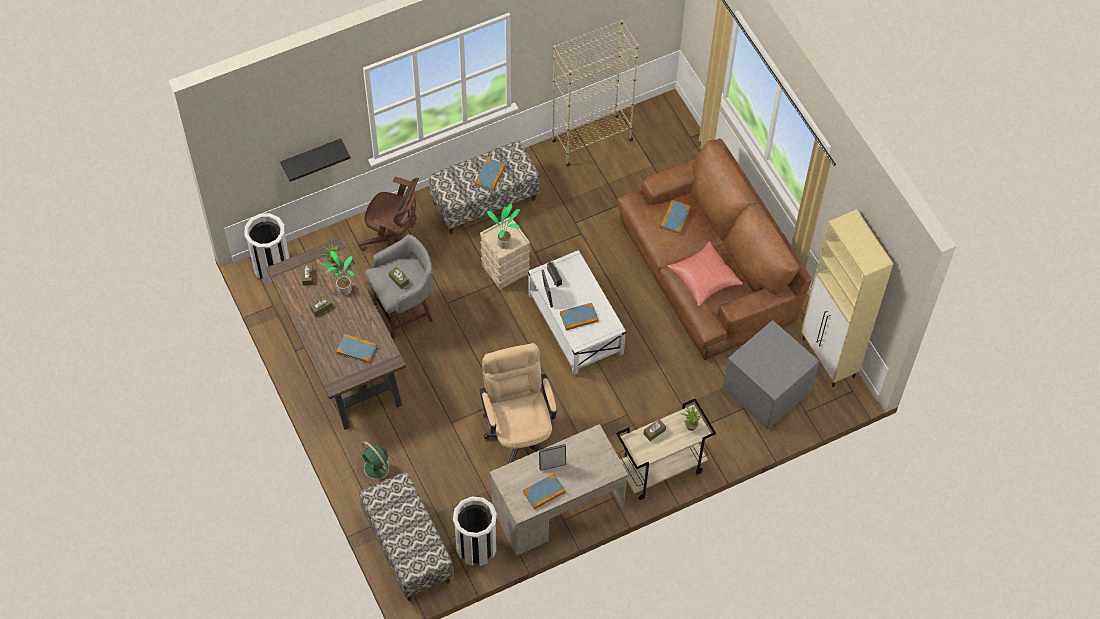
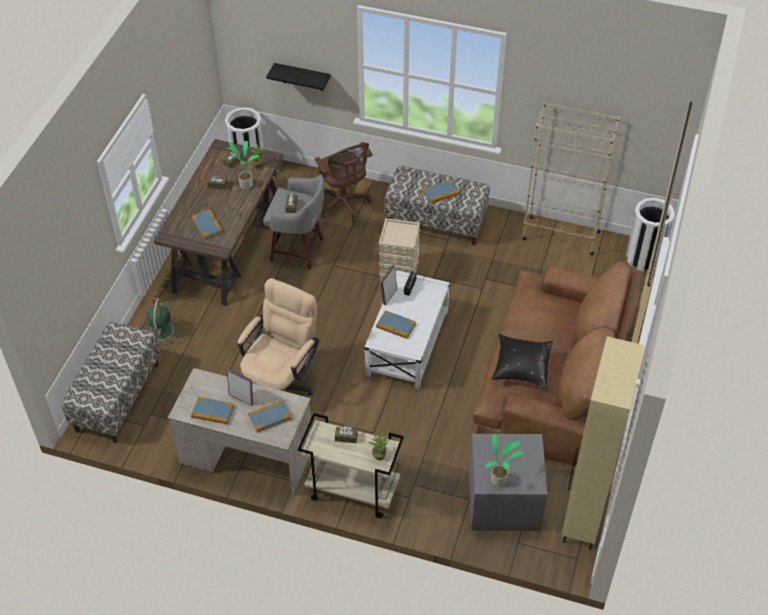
camera: 45 degrees right, 10 degrees down
(476, 547) = (160, 434): white trash can -> white trash can (643, 258)
(505, 243) = (396, 237): potted plant -> potted plant (500, 481)
(675, 218) = (548, 310): book -> book (269, 417)
(703, 280) = (521, 368): red pillow -> black pillow

